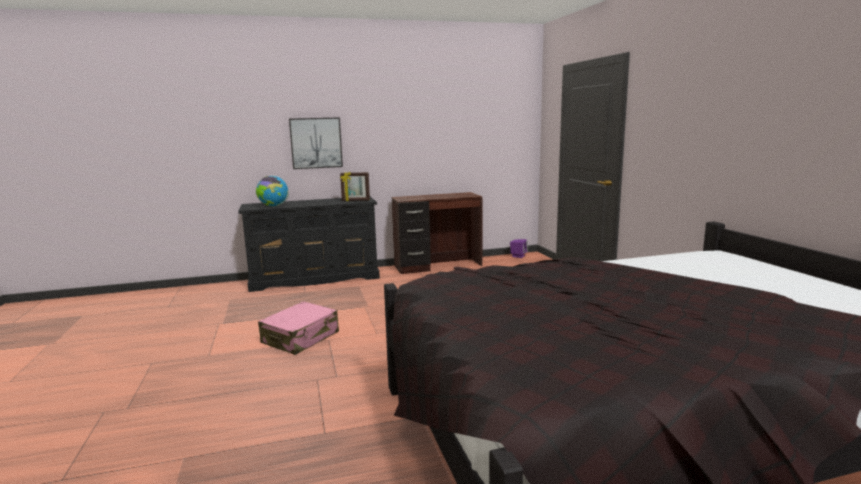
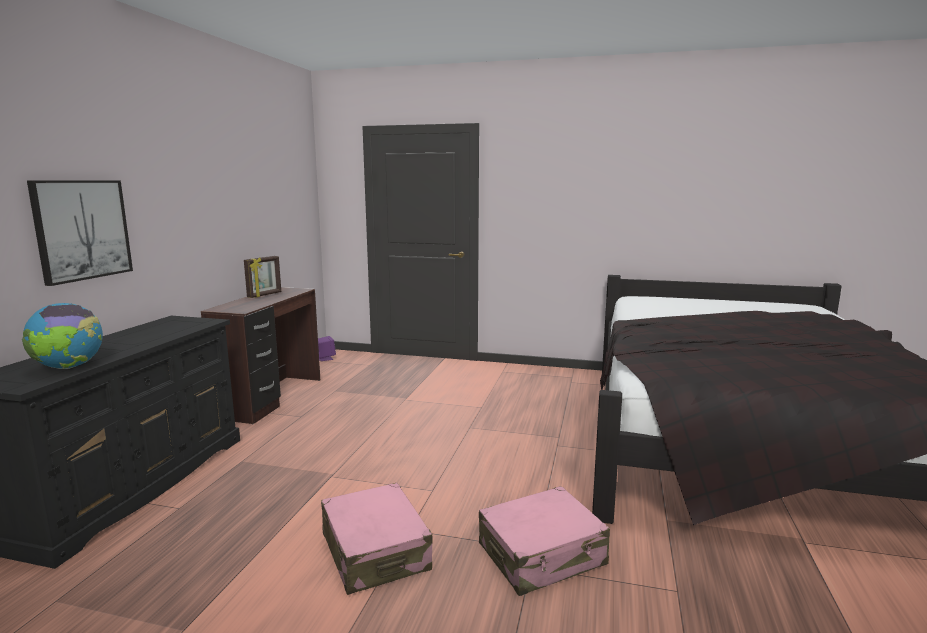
camera: 60 degrees left, 0 degrees up
(332, 380) = (542, 555): none -> pink suitcase
(355, 200) = (187, 325): picture frame -> picture frame (265, 295)

